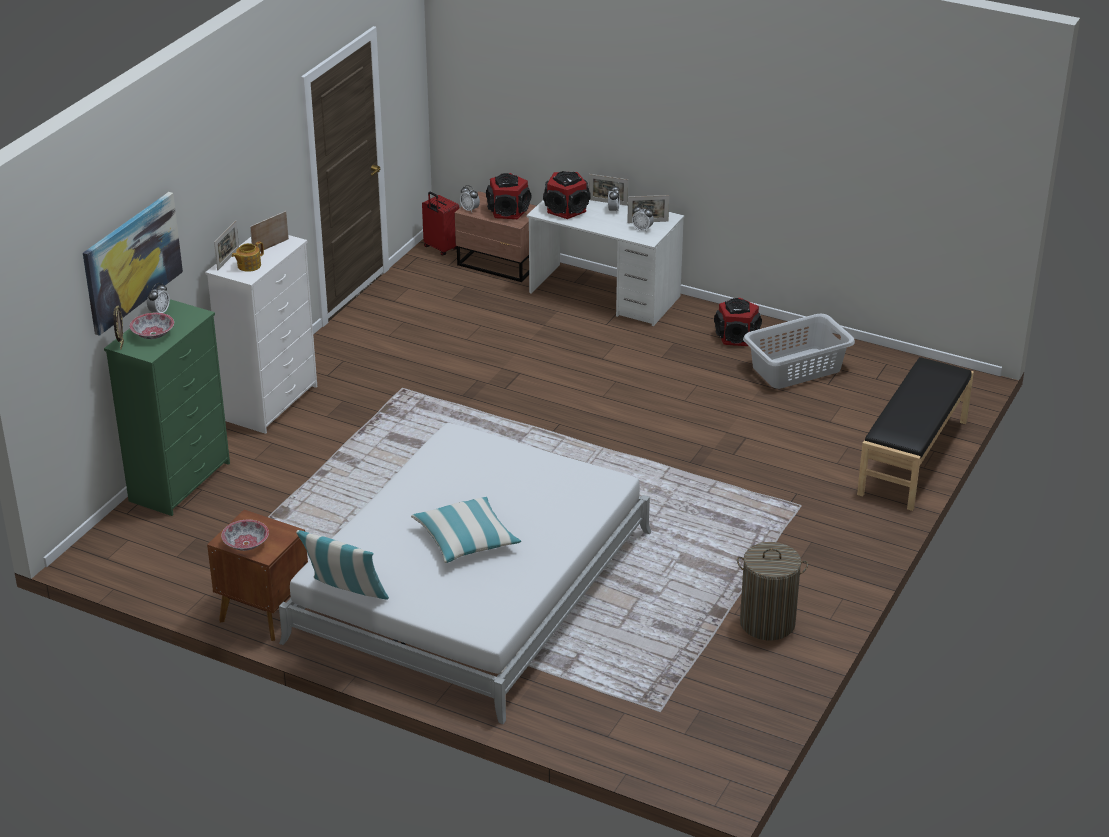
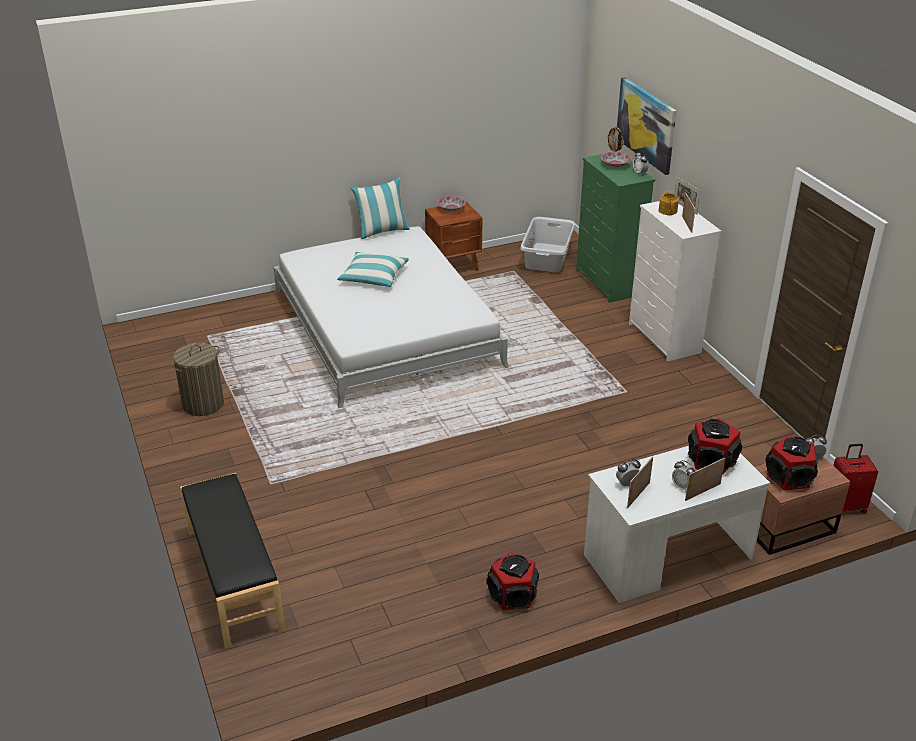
camera: 130 degrees right, 0 degrees up
(795, 368) = (425, 598): grey laundry basket -> grey laundry basket (547, 257)

